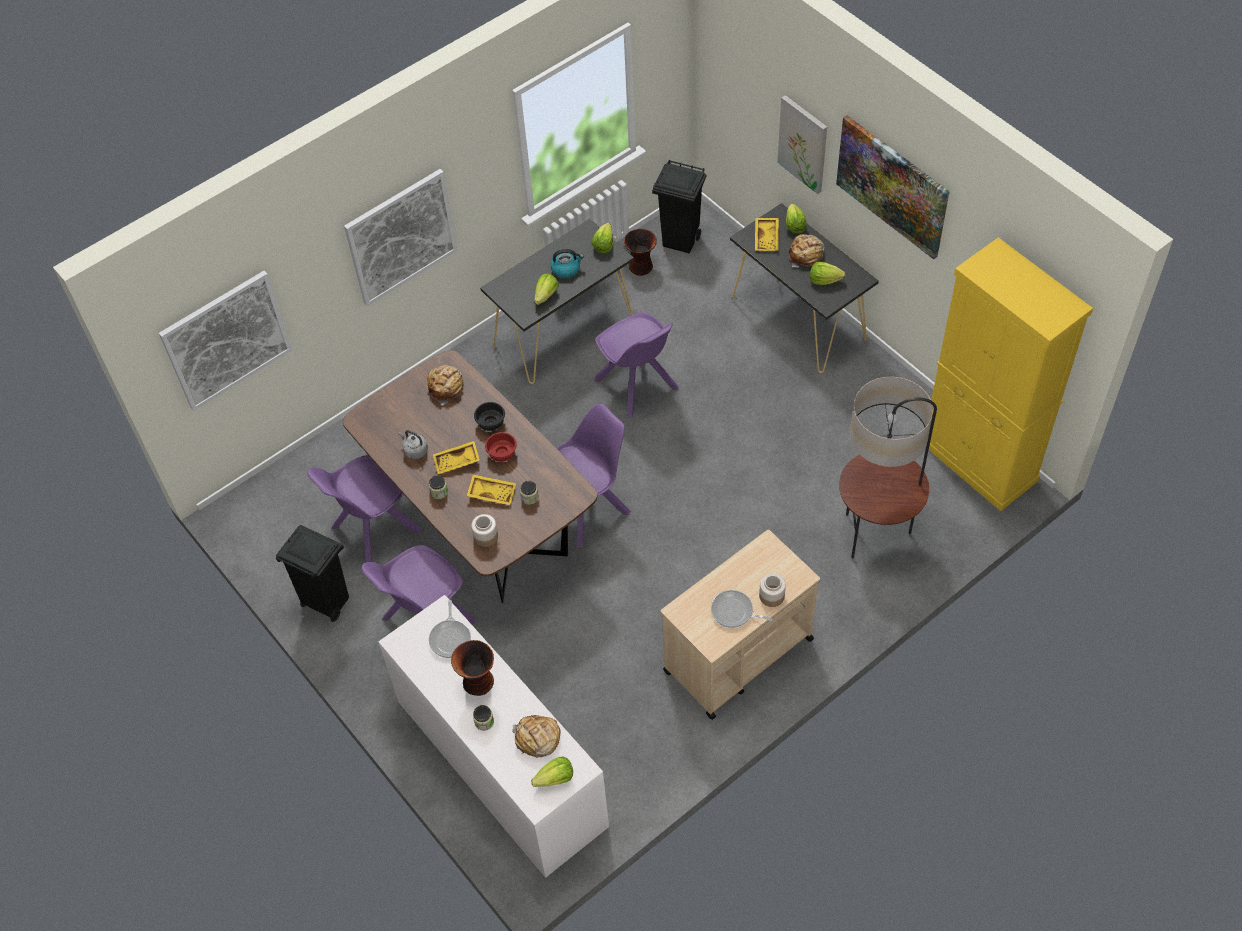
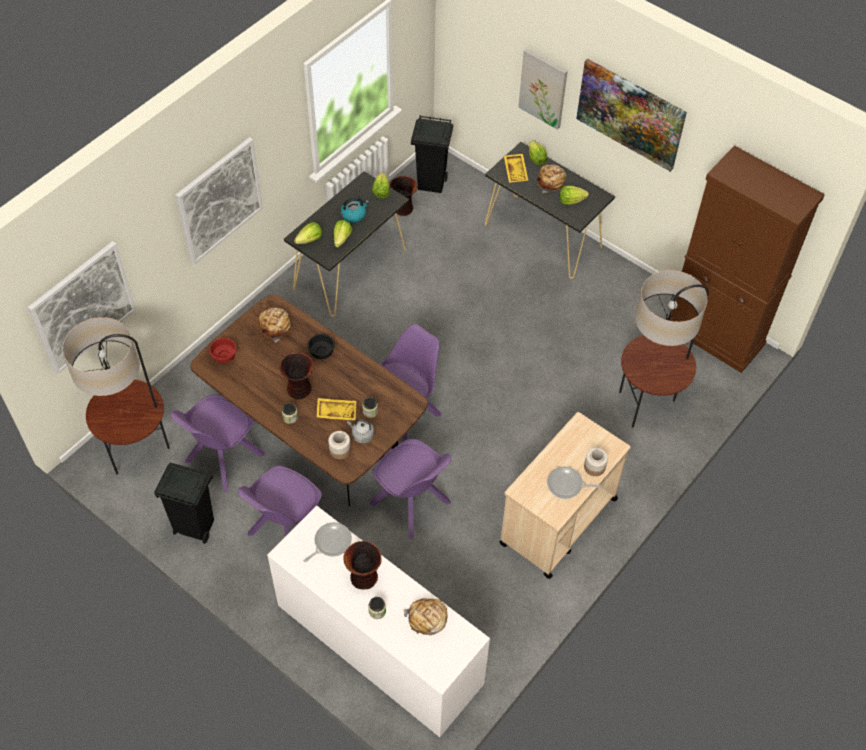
camera: 15 degrees left, 0 degrees up
(284, 509) = (139, 452): none -> floor lamp
(415, 450) = (260, 384): grey kettle -> grey kettle (361, 435)
(450, 638) = (331, 542): frying pan -> frying pan turned 120 degrees counterclockwise
(457, 462) = (300, 389): yellow tray -> vase
(501, 454) = (337, 377): red bowl -> red bowl (223, 356)
(555, 779) = (450, 651): lettuce -> lettuce (310, 240)
(637, 386) = (423, 307): purple chair -> purple chair (412, 504)
(979, 462) = (715, 335): yellow cabinet -> brown cabinet

